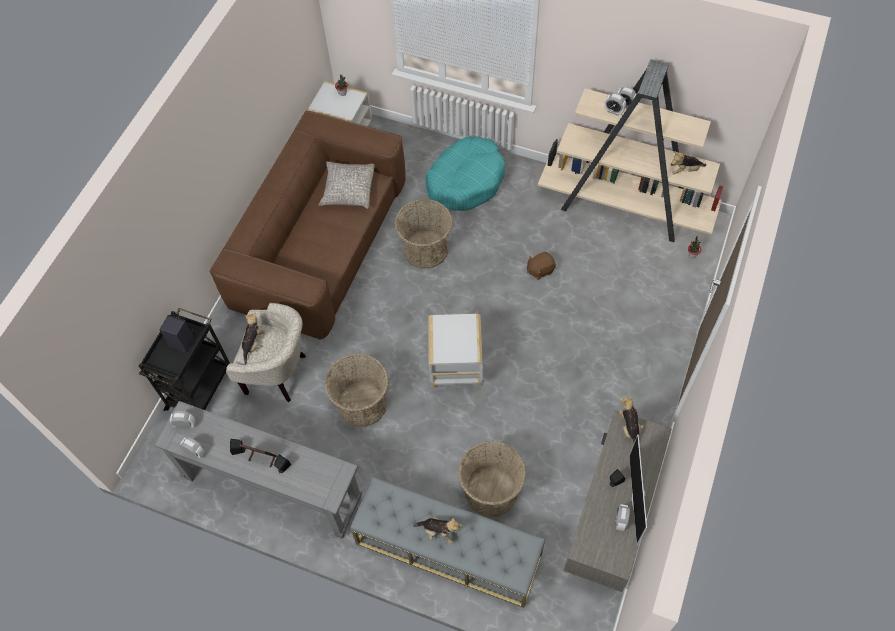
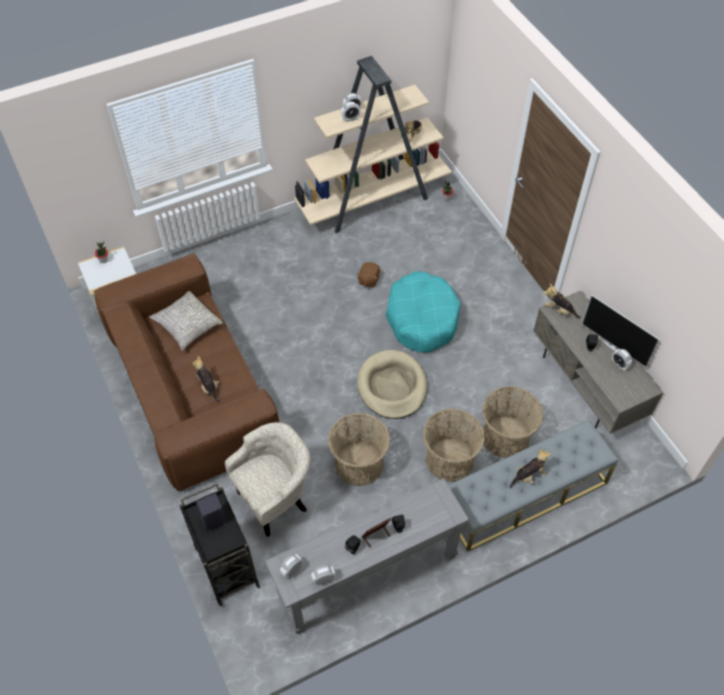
camera: 50 degrees left, 5 degrees down
(253, 343) = (255, 481): plush toy -> plush toy (208, 386)
(425, 249) = (276, 329): basket -> basket (449, 459)
(455, 369) = (392, 386): white side table -> beige dog bed
(465, 181) = (248, 264): turquoise dog bed -> turquoise dog bed (422, 318)

